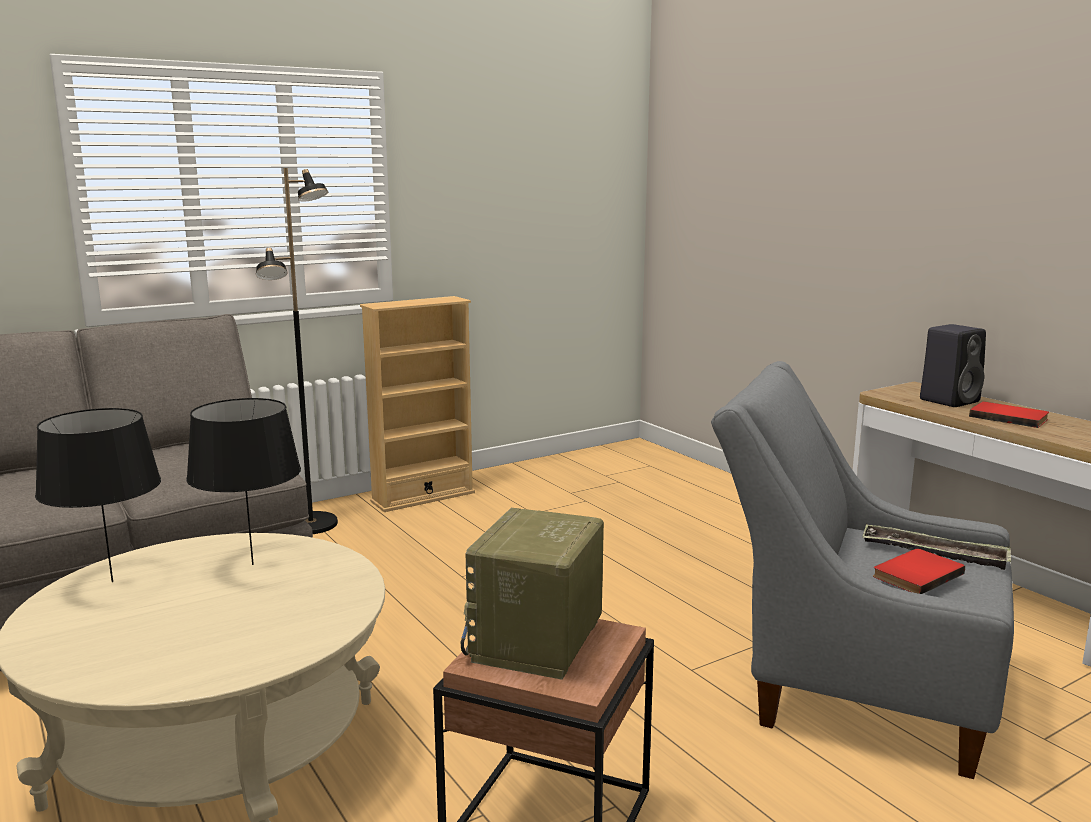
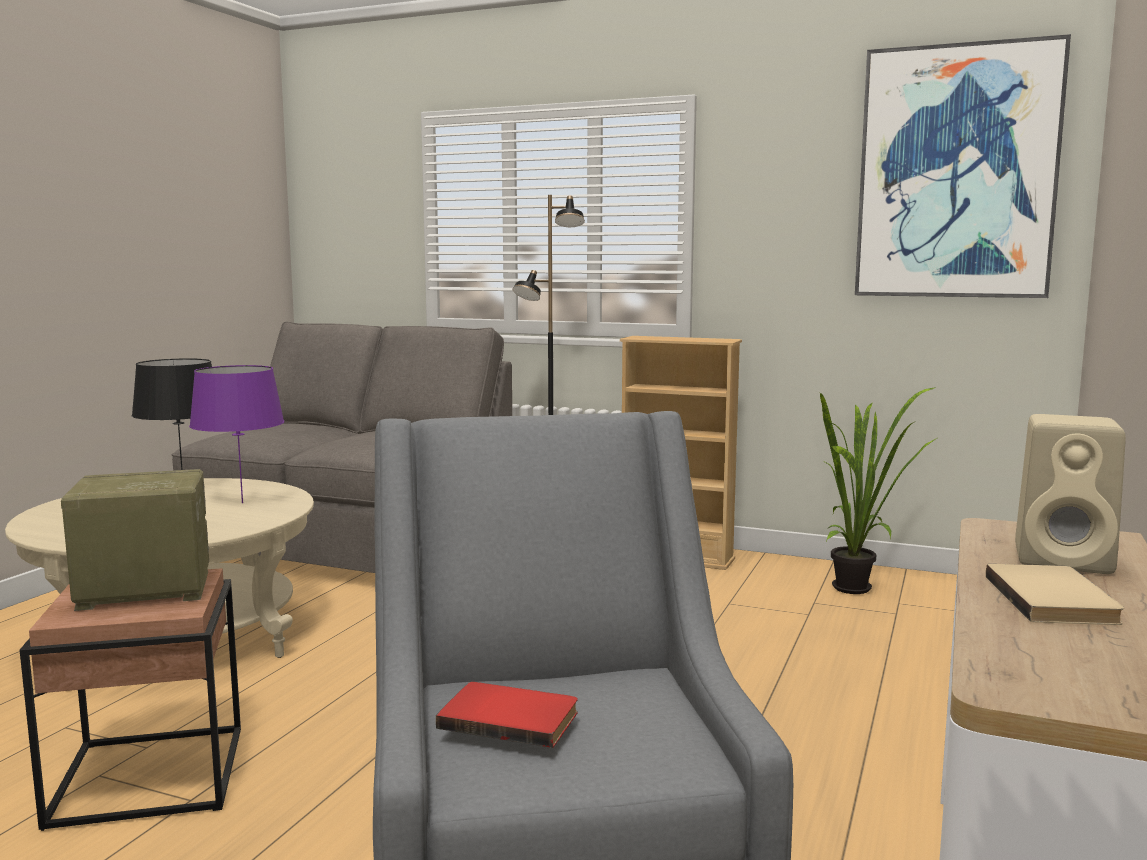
camera: 55 degrees right, 5 degrees down
(252, 565) = (242, 503): black table lamp -> purple table lamp
(572, 475) = (861, 590): none -> potted plant
(574, 154) = (956, 173): none -> picture
(934, 553) = (638, 728): tray -> none
(950, 400) = (1066, 560): black speaker -> beige speaker
(1009, 417) = (1055, 600): red book -> beige book

